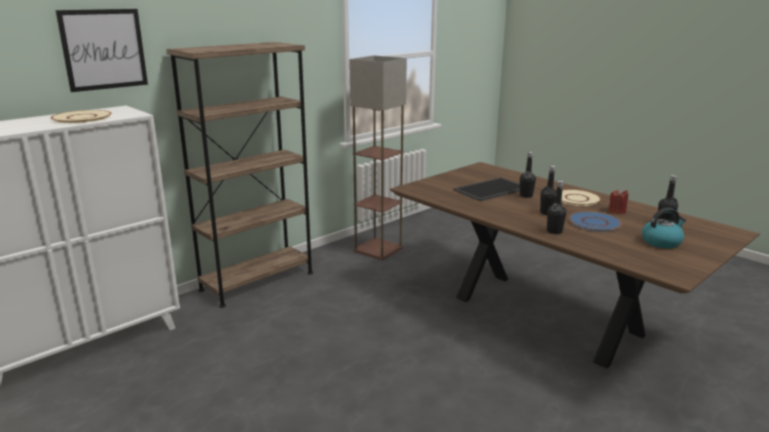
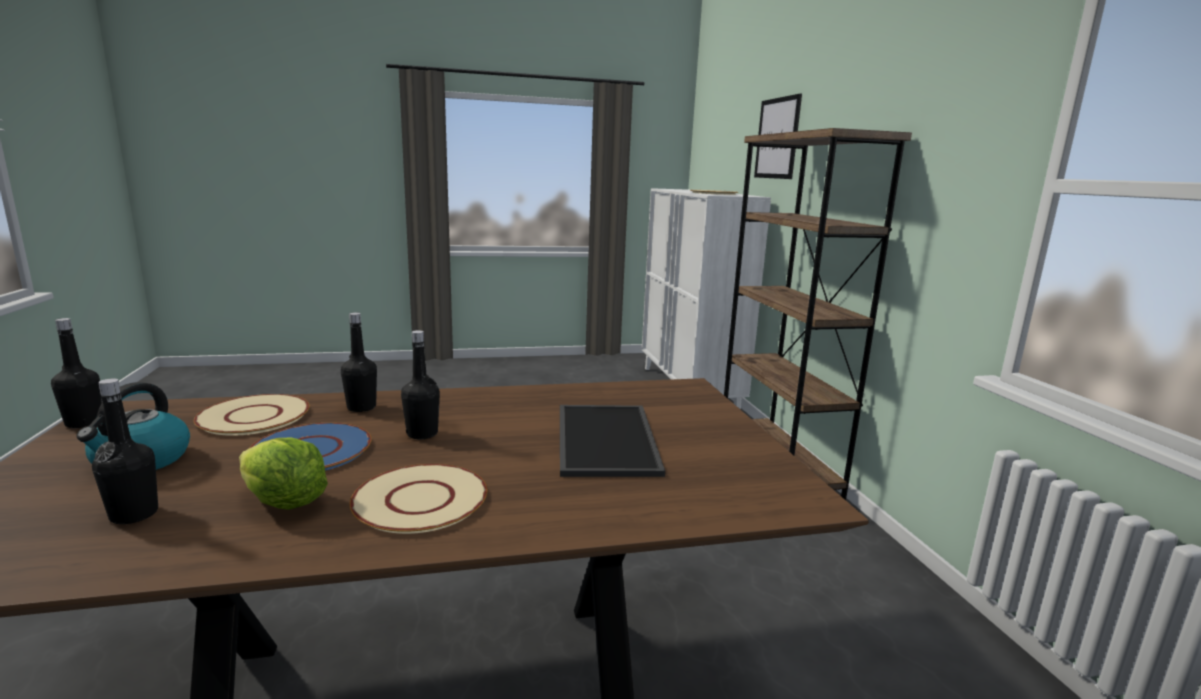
camera: 120 degrees right, 5 degrees down
(378, 249) = (869, 604): floor lamp -> none
(526, 196) = (525, 455): black bottle -> black bottle (84, 423)
(606, 245) = (254, 416): none -> beige plate
(617, 211) = (284, 503): red candle -> lettuce

